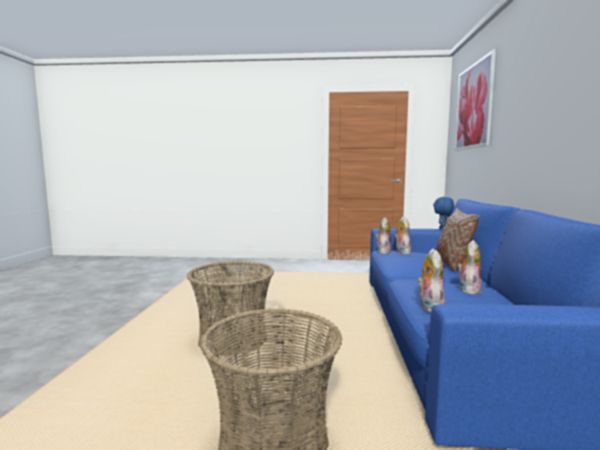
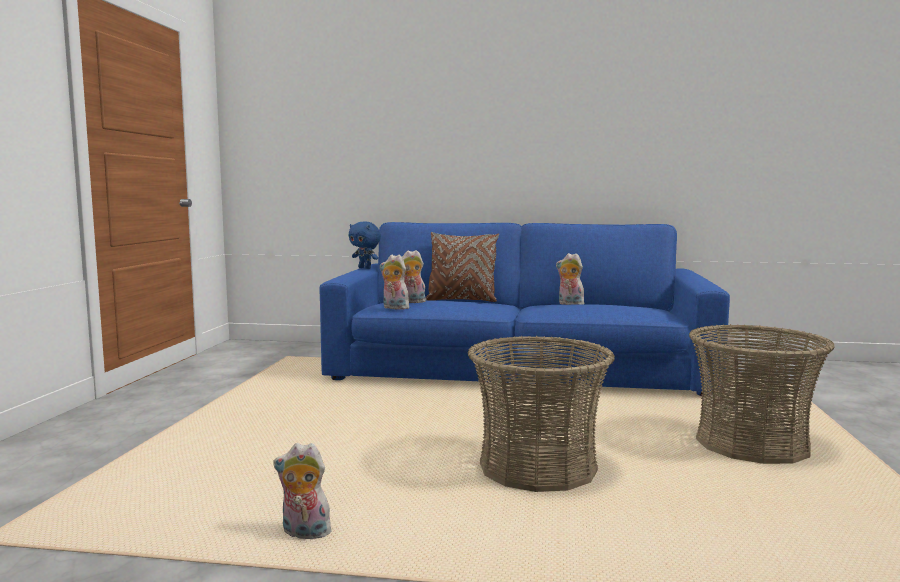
camera: 85 degrees left, 0 degrees up
(429, 307) = (633, 313): plush toy -> plush toy (304, 534)
(473, 106) = (322, 92): picture -> none

